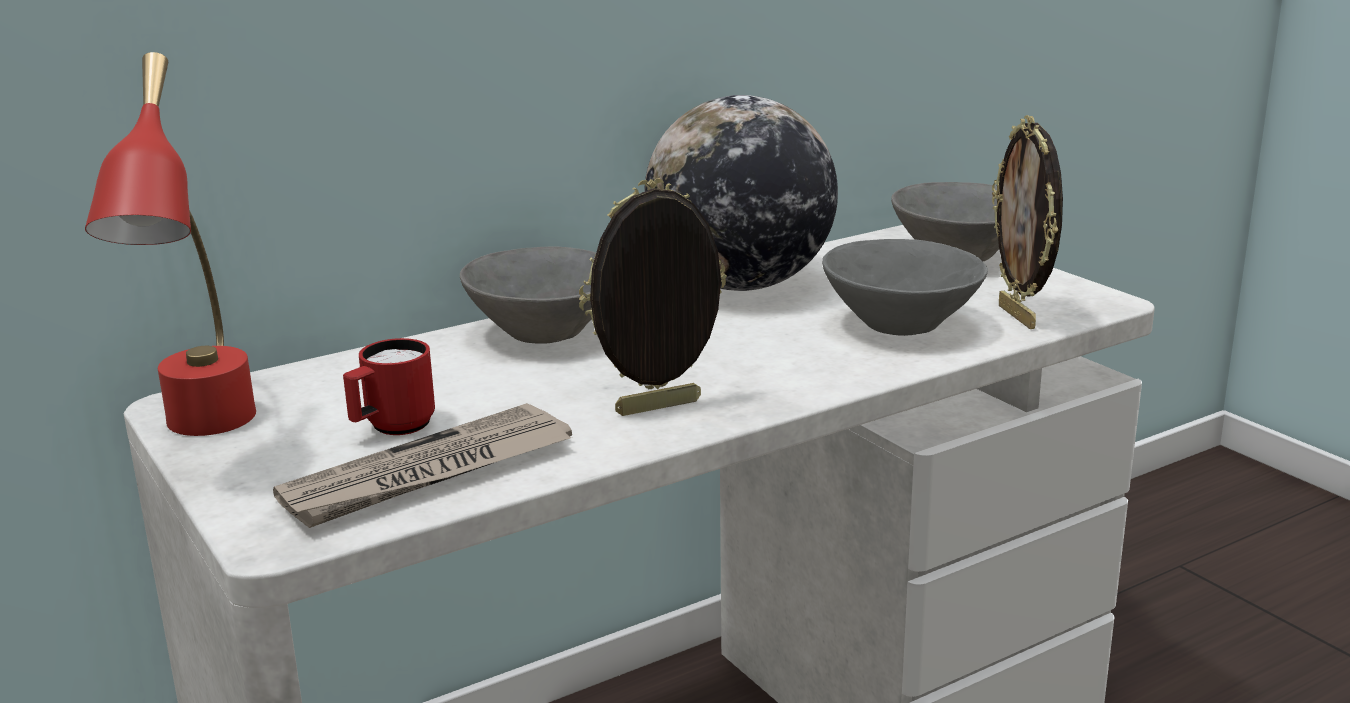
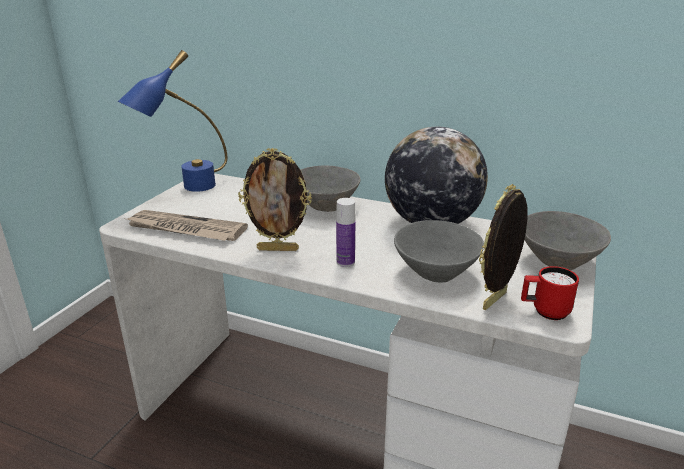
camera: 55 degrees right, 5 degrees up
(203, 436) = (185, 189): red table lamp -> blue table lamp
(392, 428) = (215, 211): red mug -> red mug (544, 311)
(659, 409) = (278, 249): picture frame -> picture frame turned 150 degrees clockwise
(784, 371) = (345, 262): none -> bottle

